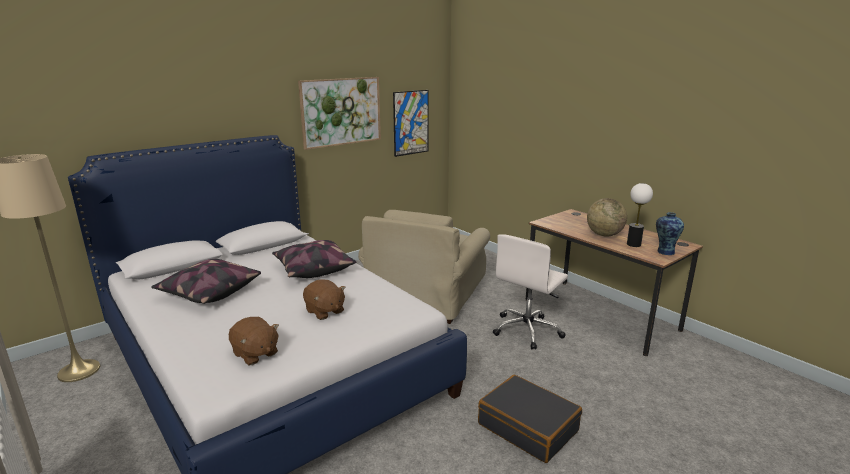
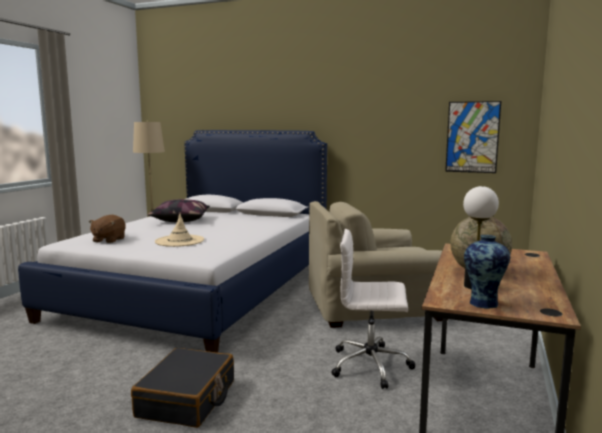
camera: 60 degrees right, 10 degrees down
(313, 269) = (245, 228): pillow -> none
(324, 311) = (179, 241): brown plush toy -> beige hat
(341, 111) = (384, 117): picture -> none

